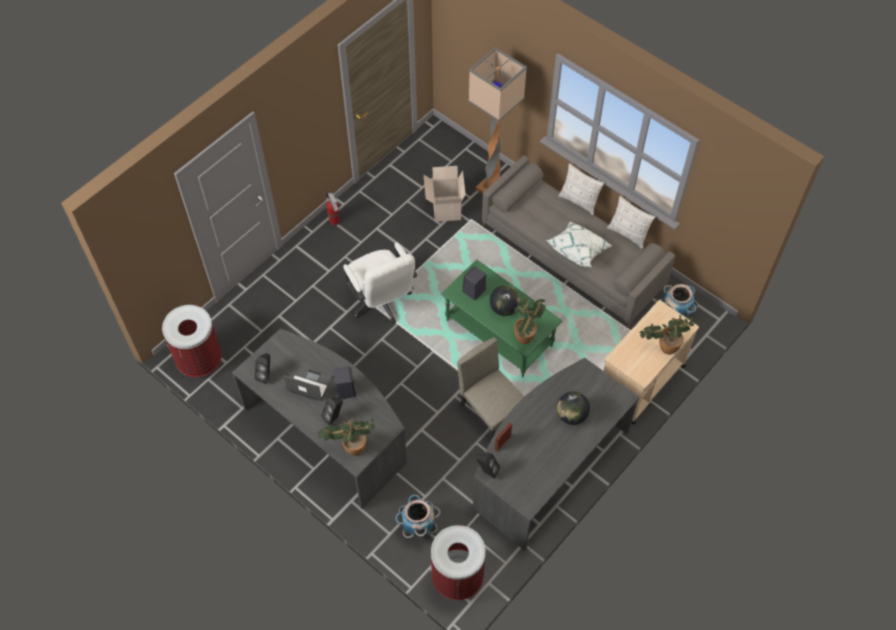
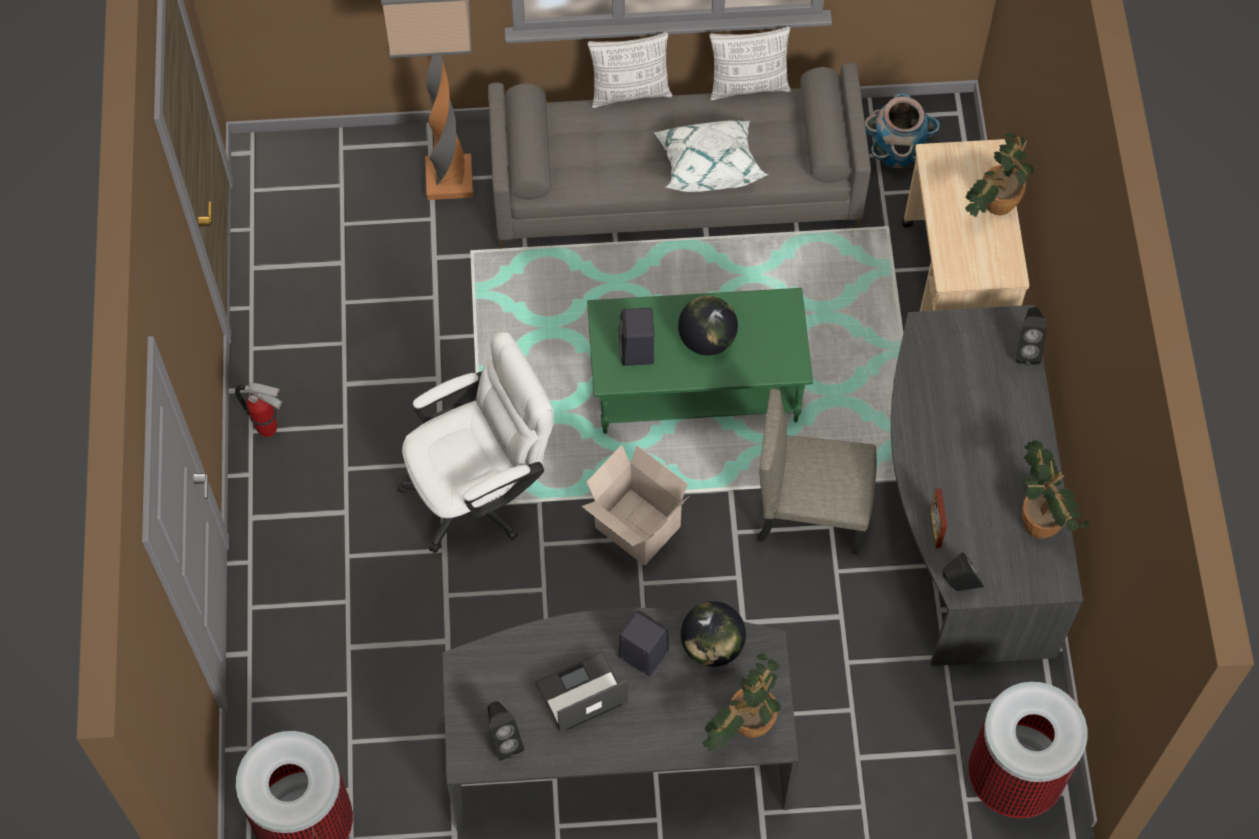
camera: 45 degrees left, 5 degrees up
(334, 417) = (672, 707): black speaker -> black speaker (1026, 349)
(381, 303) = (481, 490): white office chair -> white office chair turned 45 degrees counterclockwise
(418, 527) = (890, 760): planter -> none
(445, 208) = (414, 266): cardboard box -> cardboard box (635, 528)
(527, 335) = (779, 350): potted plant -> potted plant (1039, 517)
(571, 415) = (979, 408): globe -> globe (712, 645)

